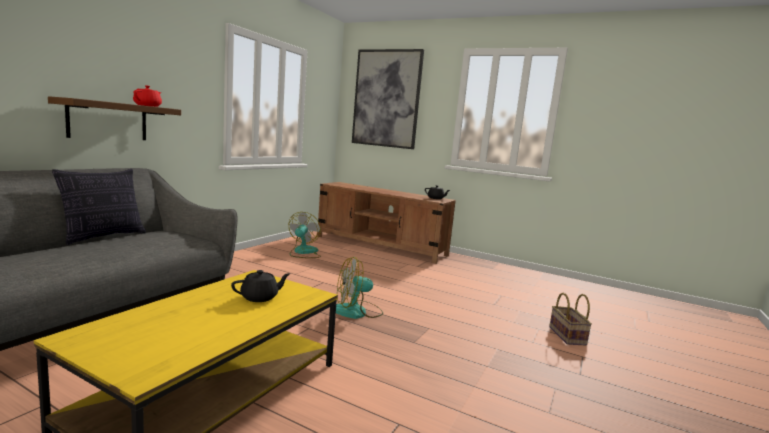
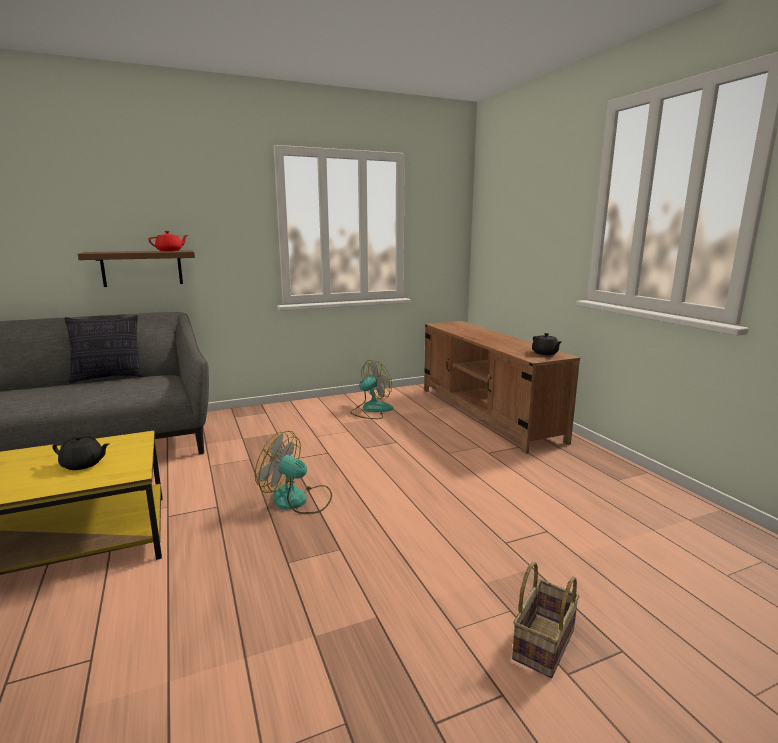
camera: 40 degrees right, 5 degrees up
(386, 99) = (516, 202): picture -> none

